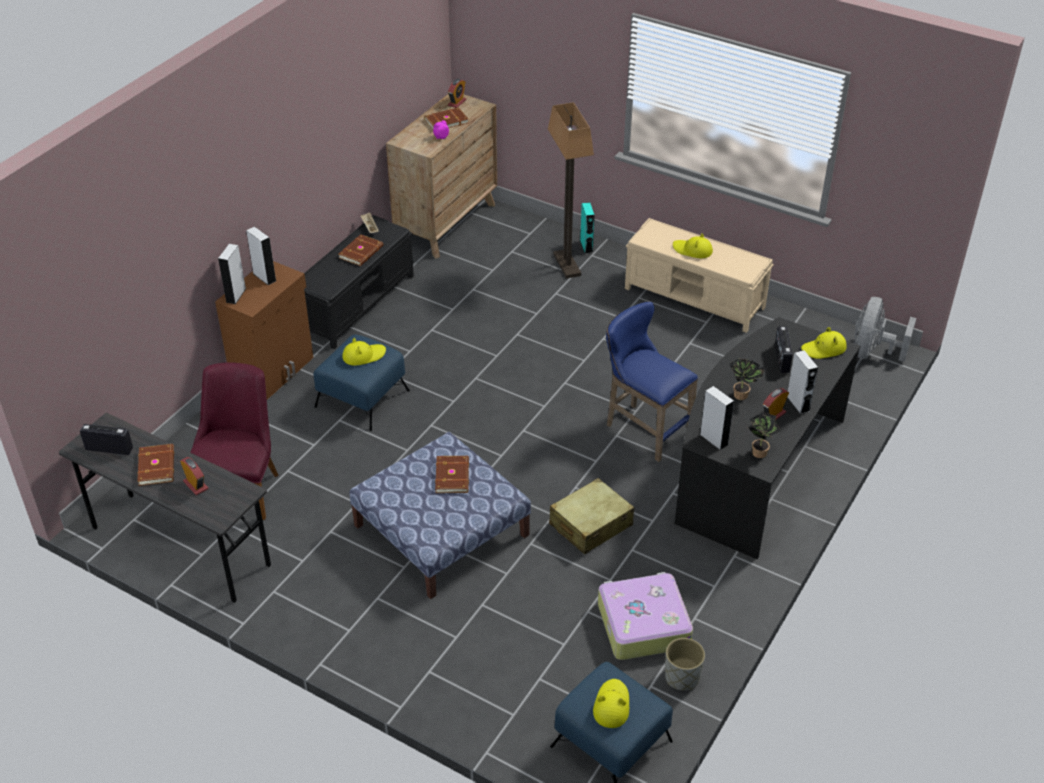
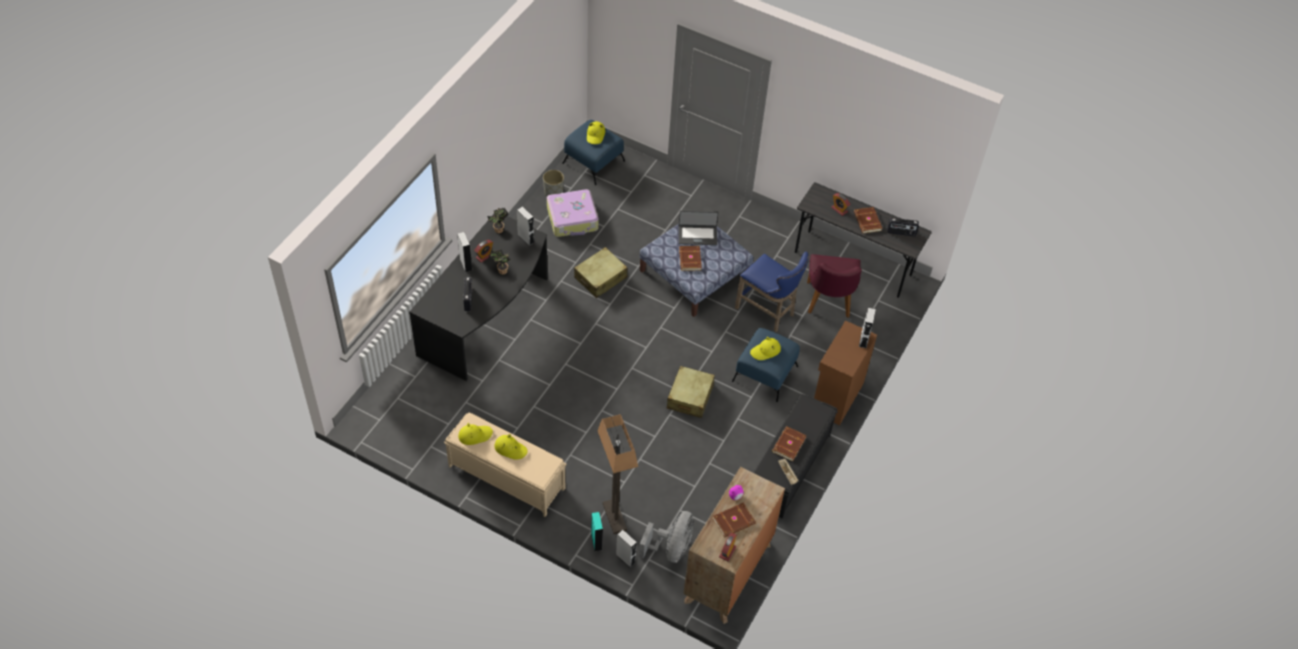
camera: 175 degrees right, 10 degrees up
(264, 277) = (848, 357): grey speaker -> grey speaker (625, 558)
(435, 513) = (697, 235): none -> laptop
(468, 373) = (690, 397): none -> beige suitcase
(643, 428) = (561, 349): blue stool -> blue stool (768, 312)
(824, 349) = (436, 308): yellow hat -> yellow hat (475, 435)
(872, 352) = (373, 419): grey fan -> grey fan (671, 548)

